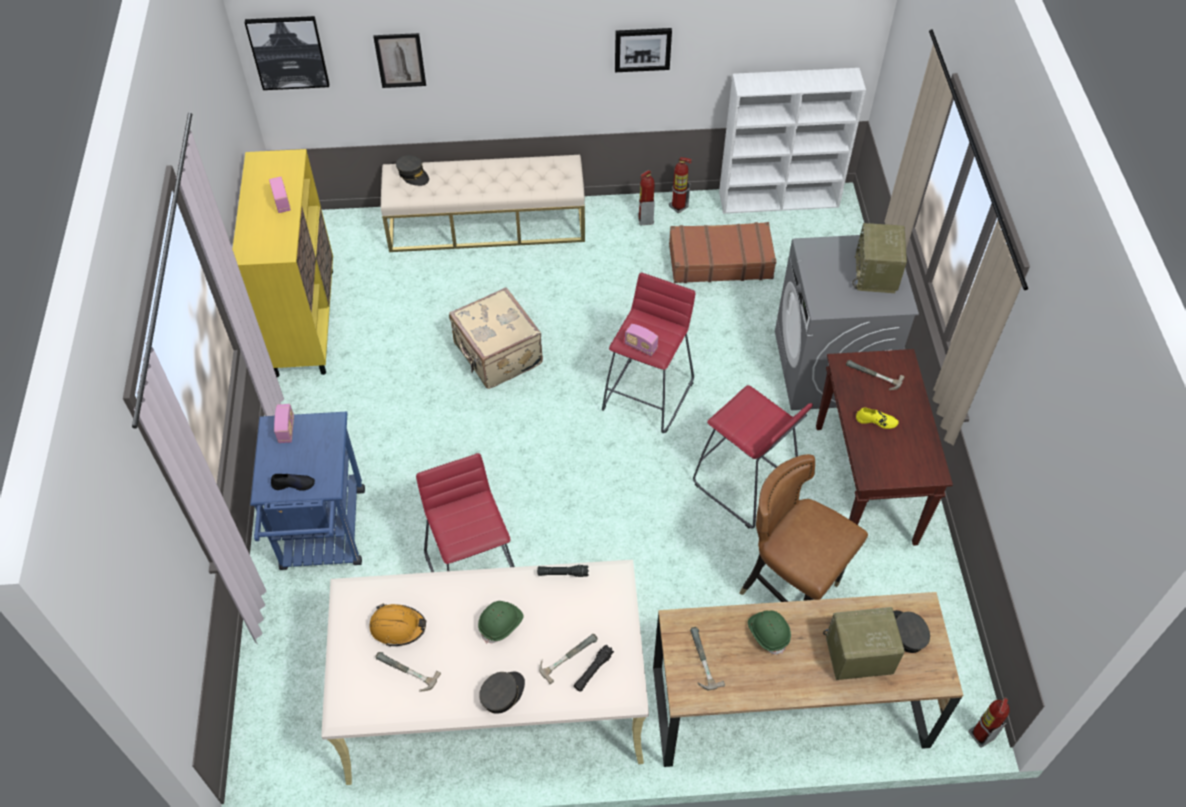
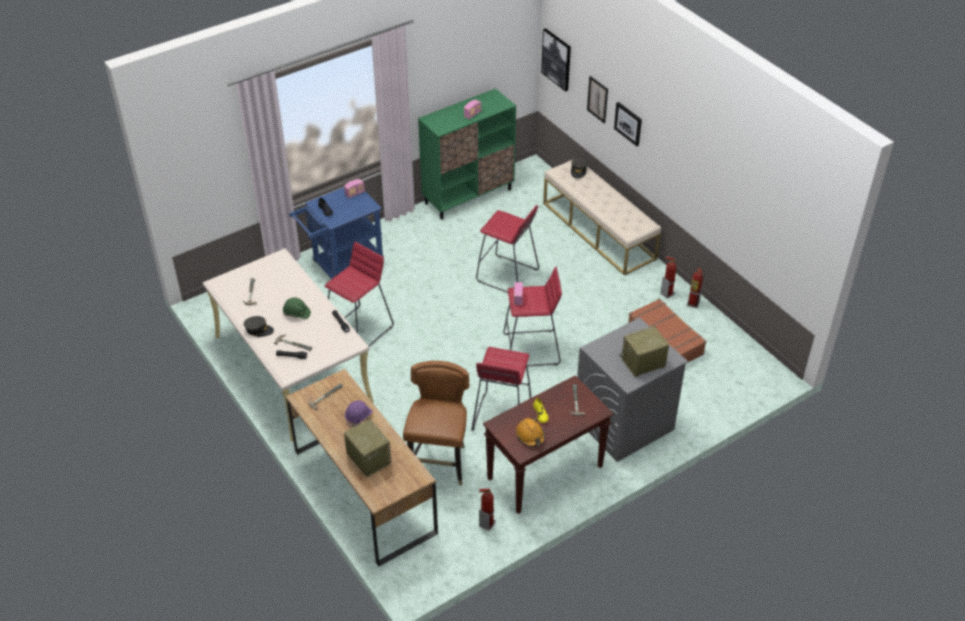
camera: 60 degrees right, 10 degrees down
(304, 321) = (468, 196): yellow cabinet -> green cabinet
(398, 627) = (272, 280): orange hard hat -> orange hard hat (530, 436)
(497, 355) = (507, 276): beige suitcase -> red stool
(642, 49) = (702, 179): picture -> picture (628, 123)
(768, 633) = (359, 416): green hard hat -> purple hard hat
(780, 199) = (747, 348): white bookcase -> none
(905, 634) = (397, 475): grey cap -> none
(980, 735) = (402, 589): fire extinguisher -> fire extinguisher (487, 524)

